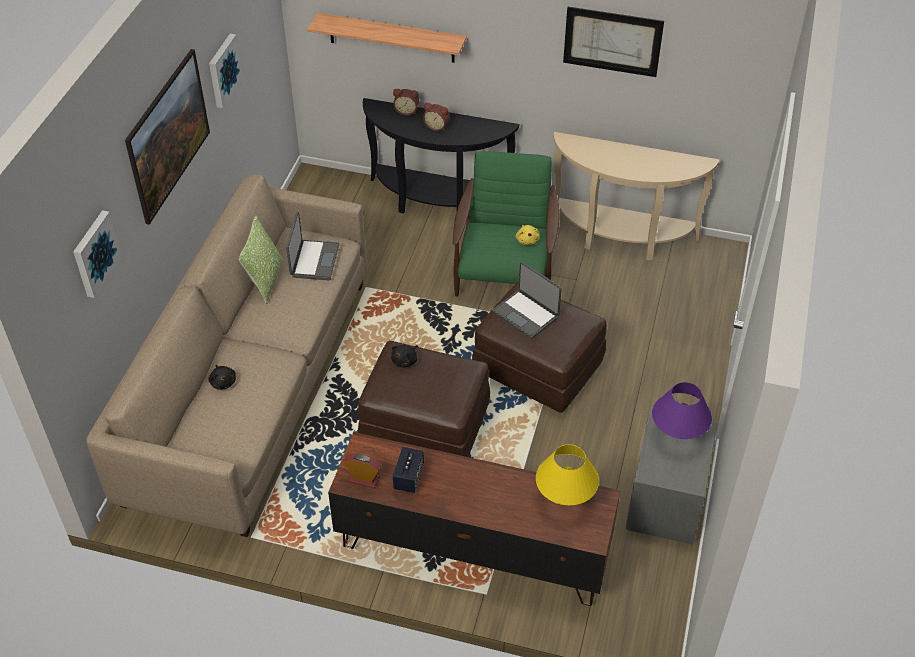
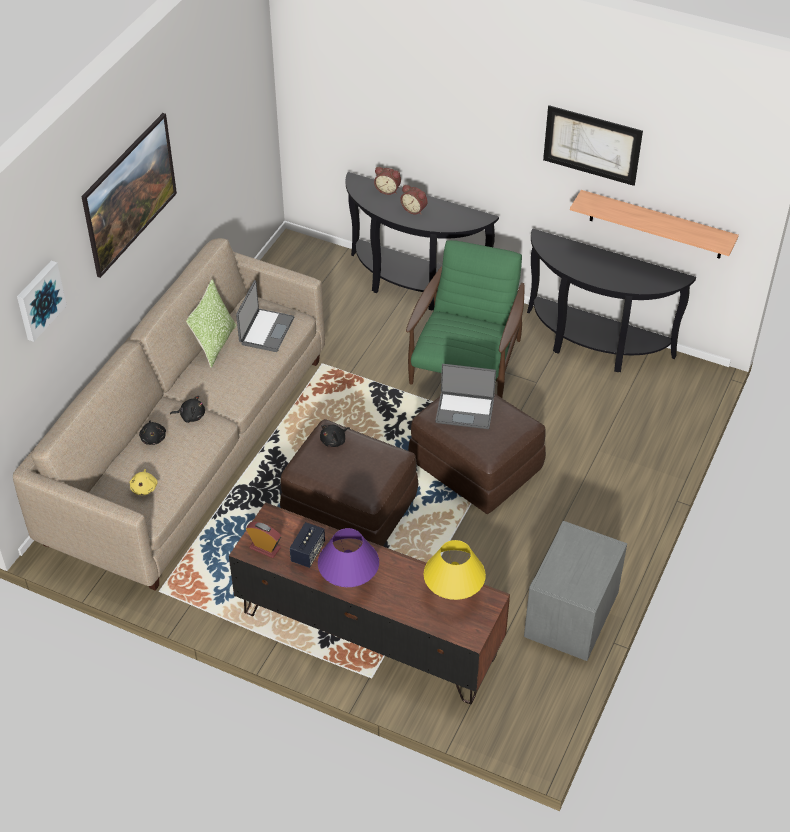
camera: 10 degrees right, 0 degrees up
(223, 70) = (198, 134): picture -> none
(257, 354) = (191, 416): none -> black plush toy
(391, 38) = (377, 116): shelf -> shelf (656, 225)
(526, 314) = (465, 410): laptop -> laptop turned 45 degrees counterclockwise
(527, 240) = (486, 336): yellow plush toy -> yellow plush toy (144, 488)
(621, 238) = (594, 346): beige console table -> black console table
(677, 435) = (584, 549): purple table lamp -> purple table lamp (349, 582)

